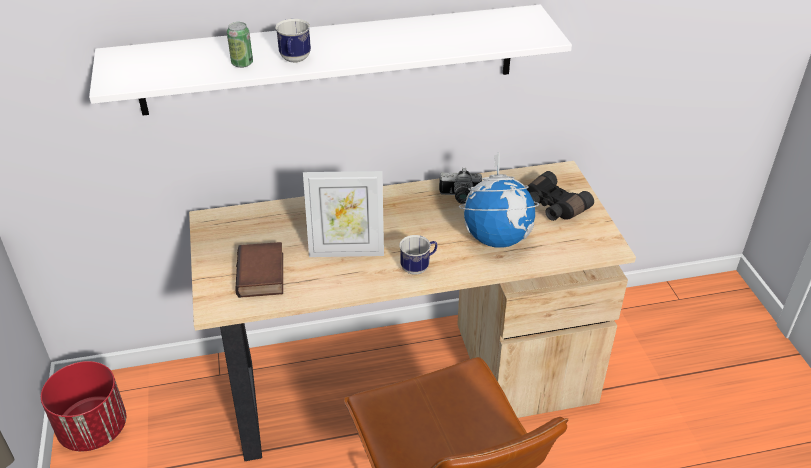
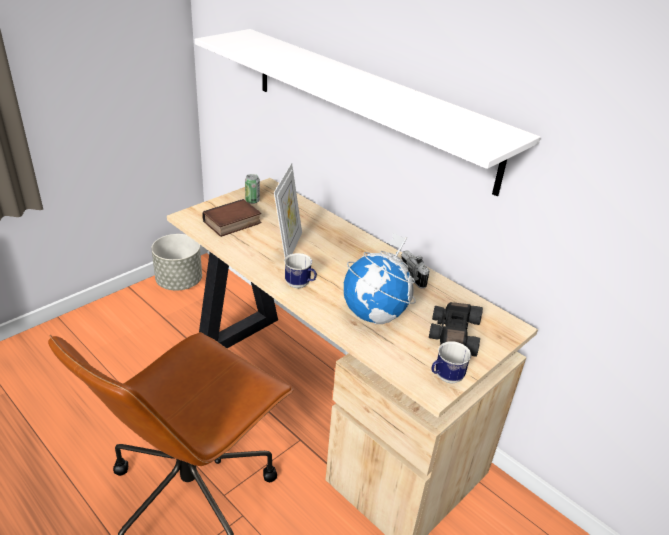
camera: 55 degrees right, 5 degrees down
(94, 429) = (179, 282): red planter -> grey planter
(242, 63) = (280, 61): can -> can (252, 201)
(294, 60) = (305, 73): mug -> mug (445, 378)
(346, 251) = (288, 247): picture frame -> picture frame turned 135 degrees counterclockwise

